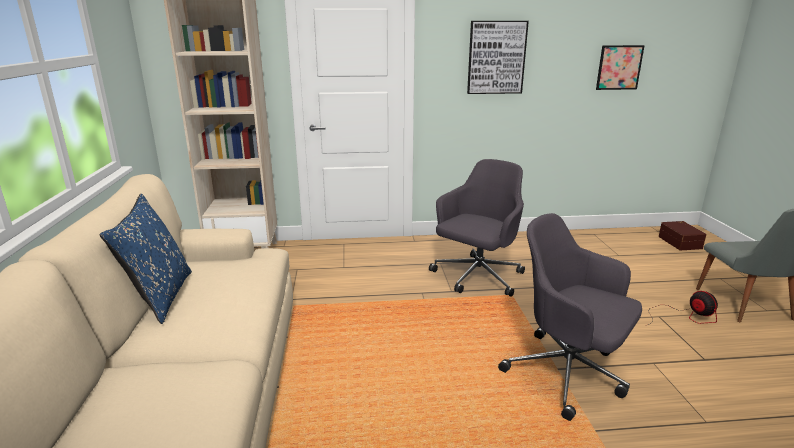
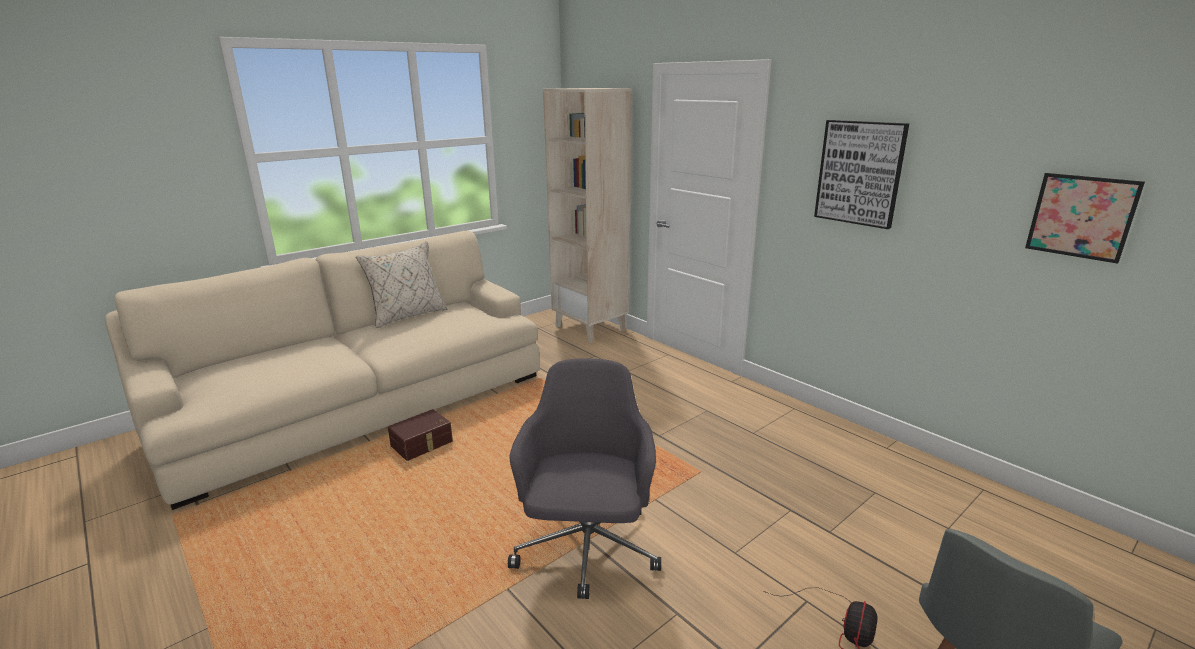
camera: 55 degrees right, 0 degrees up
(160, 297) = (407, 315): blue pillow -> beige pillow
(477, 277) = (709, 439): grey office chair -> none
(680, 242) = (1134, 588): brown storage box -> brown storage box (422, 444)

